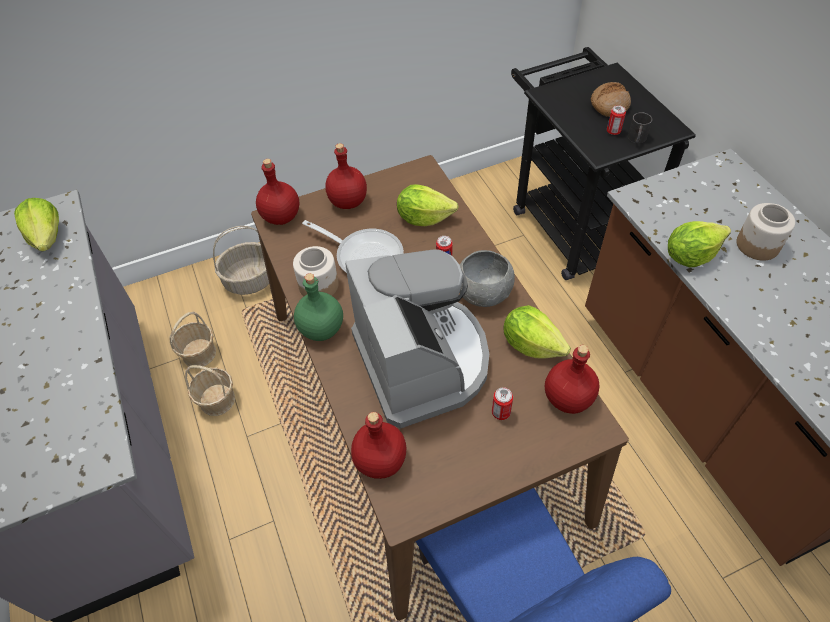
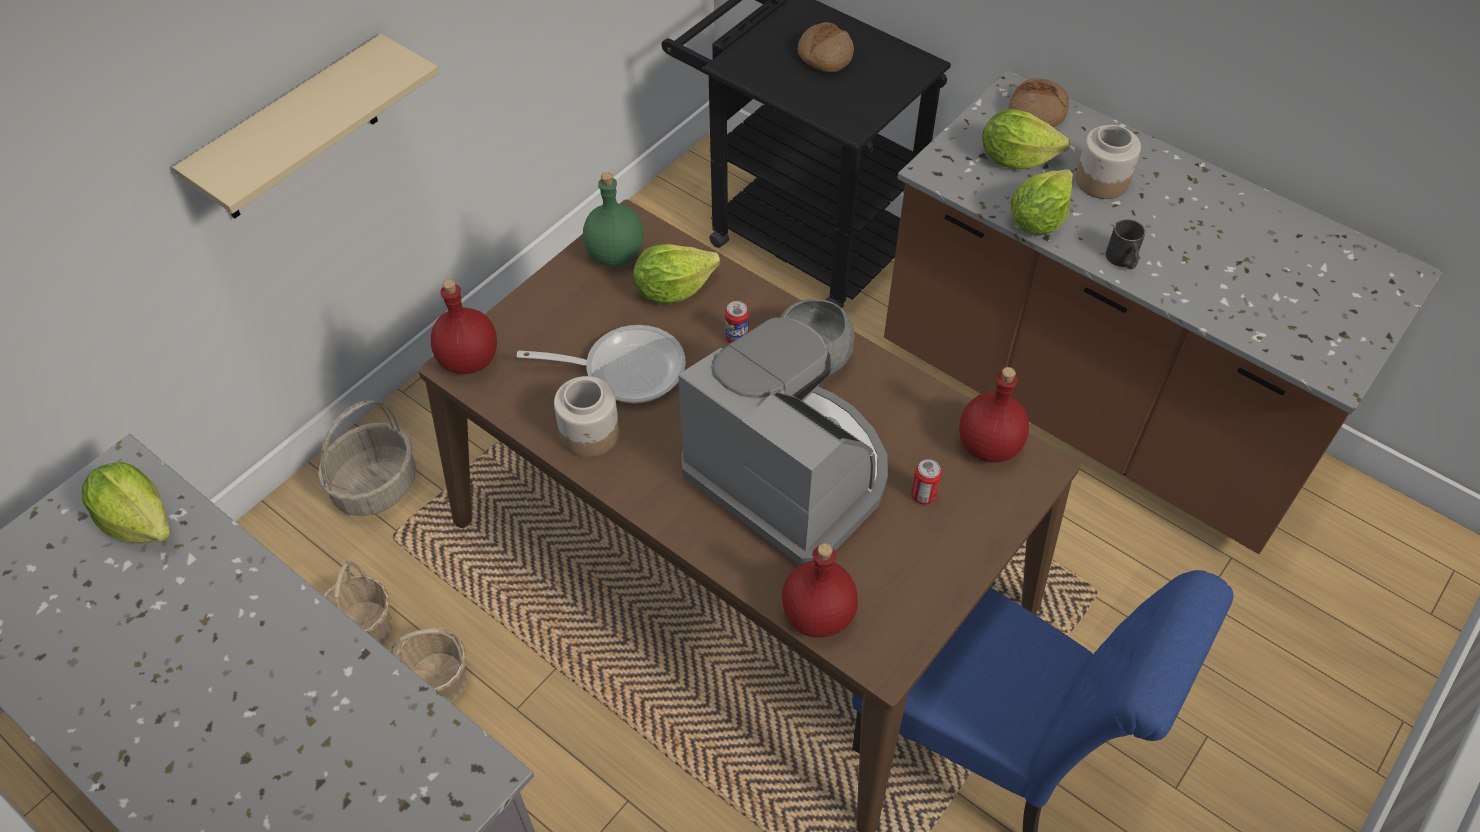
camera: 30 degrees left, 0 degrees up
(237, 49) = (294, 132): none -> beige shelf
(322, 328) = (633, 487): green bottle -> green bottle (616, 254)
(347, 201) = (551, 304): red bottle -> none
(531, 344) = (909, 399): lettuce -> lettuce (1016, 158)
(613, 131) = (851, 90): can -> none
(636, 139) = (885, 92): black mug -> black mug (1123, 260)
(734, 184) = (1036, 113): none -> bread

